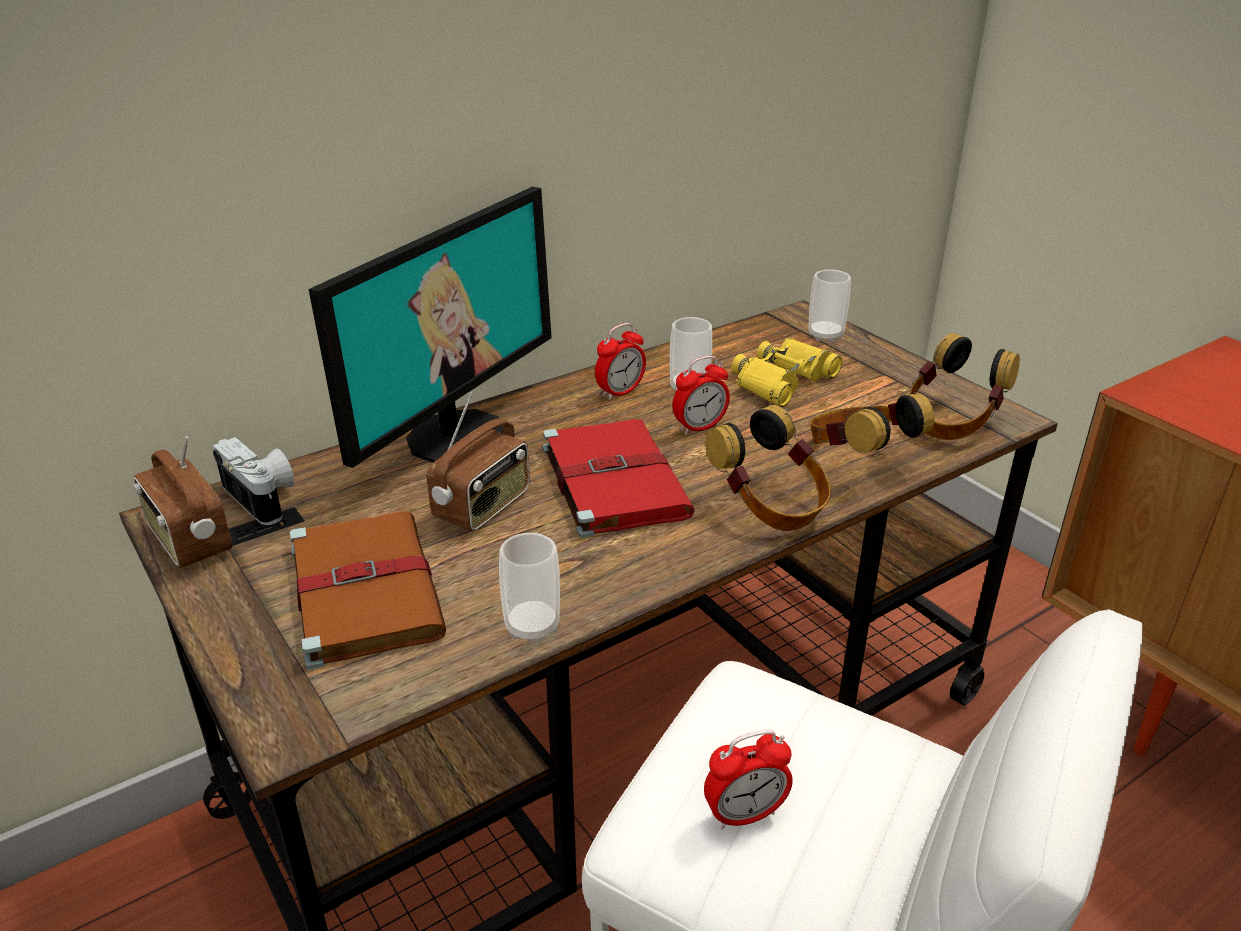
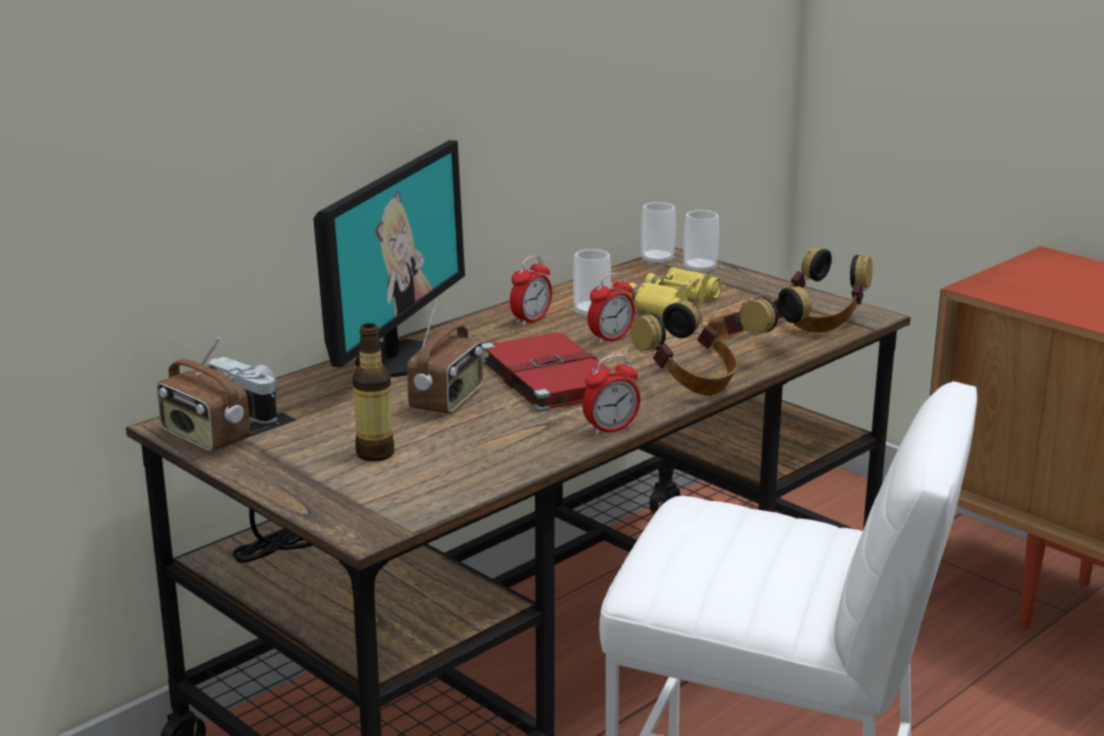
camera: 10 degrees left, 10 degrees down
(364, 589) = (375, 454): brown book -> bottle
(532, 627) = (524, 463): cup -> cup (657, 262)
(744, 815) = (716, 565): alarm clock -> alarm clock (610, 429)

